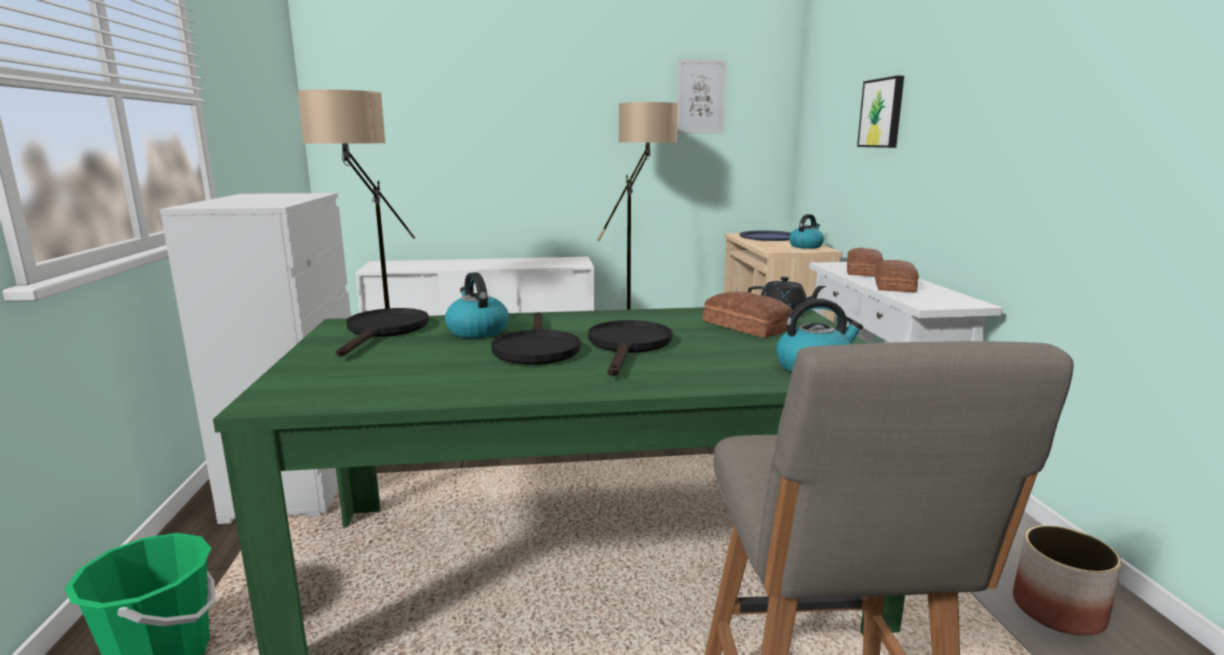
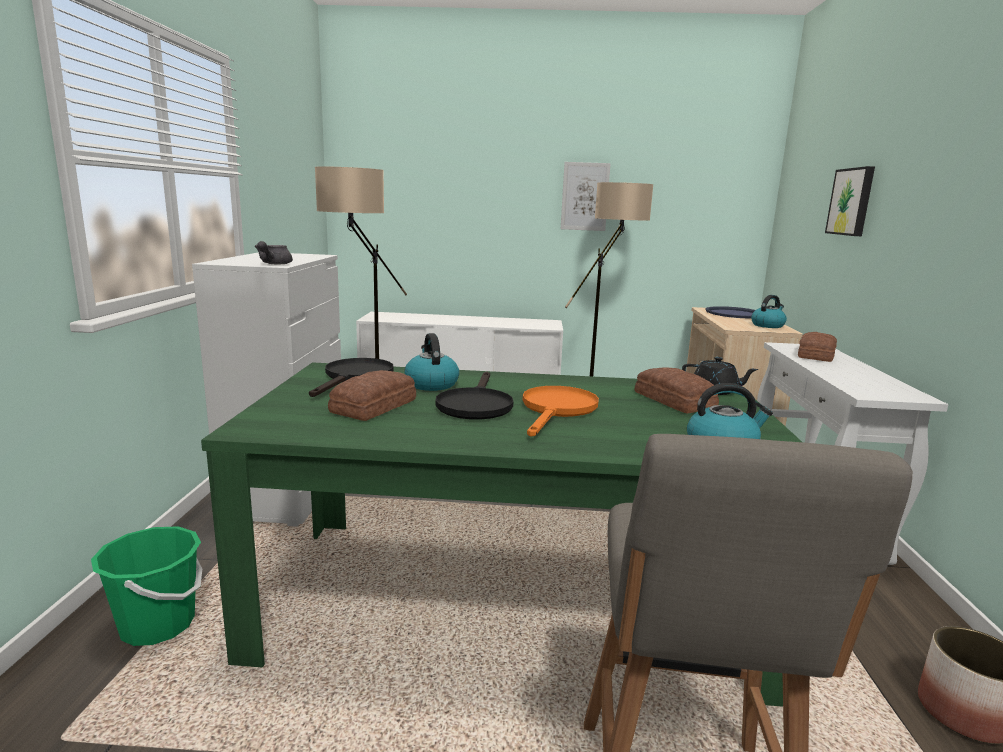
camera: 10 degrees right, 0 degrees up
(266, 204) = (273, 264): none -> grey teapot
(628, 346) = (557, 410): black frying pan -> orange frying pan
(700, 97) = (678, 178): picture -> picture (585, 196)
(895, 285) = (843, 372): bread -> bread (376, 406)

